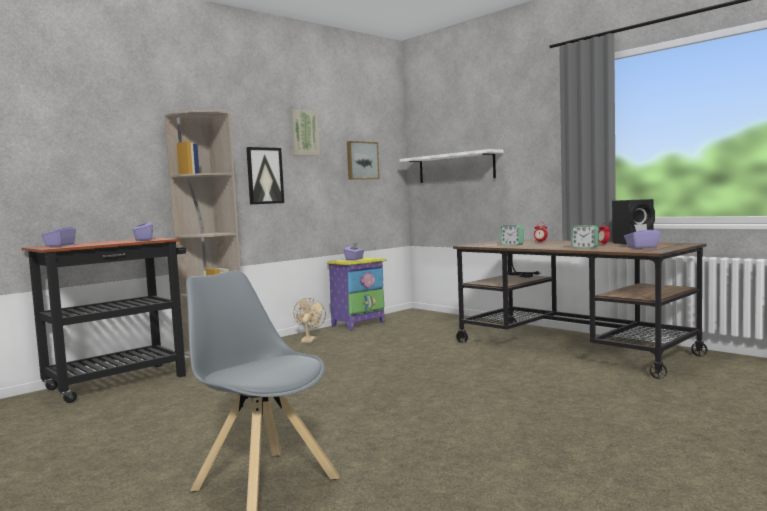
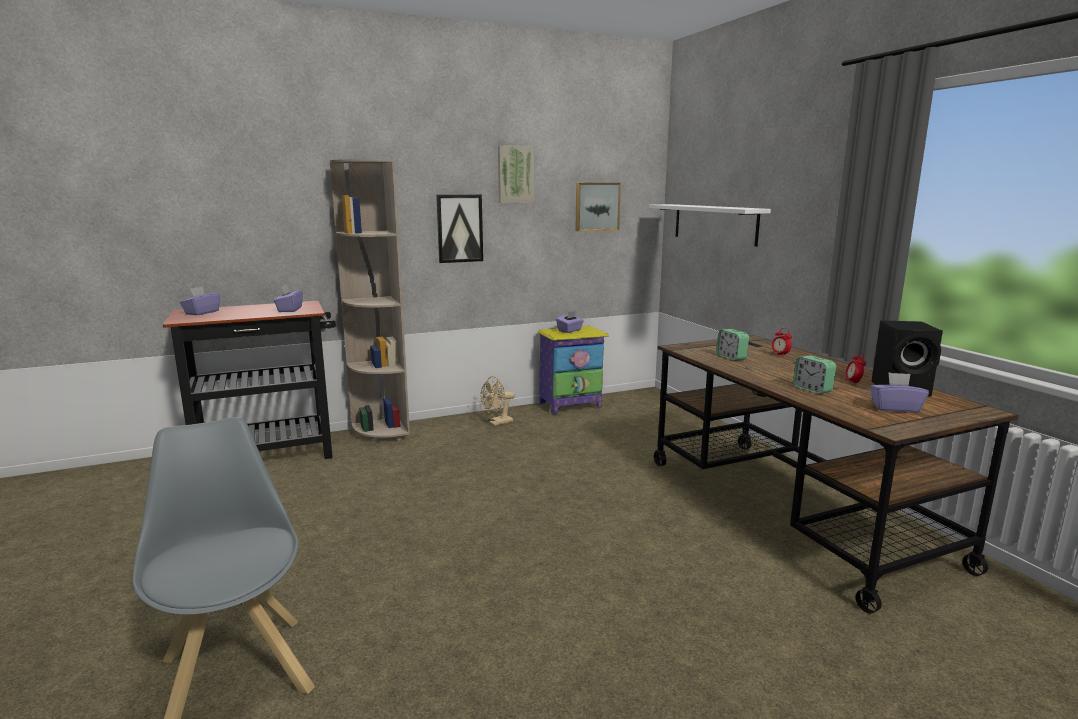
camera: 20 degrees right, 10 degrees up
(309, 339) = (497, 423): beige fan -> beige fan turned 150 degrees counterclockwise

